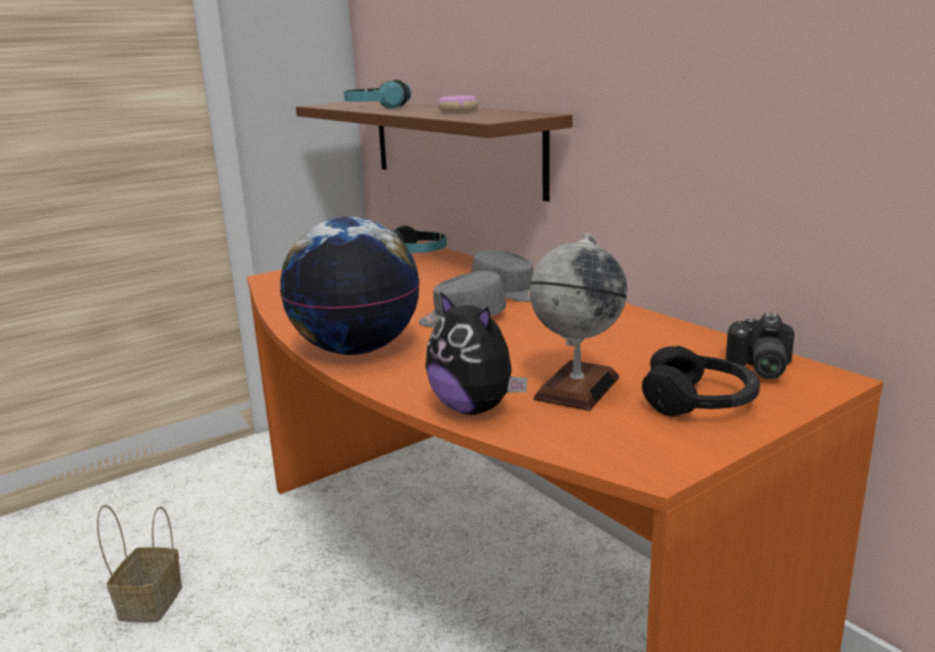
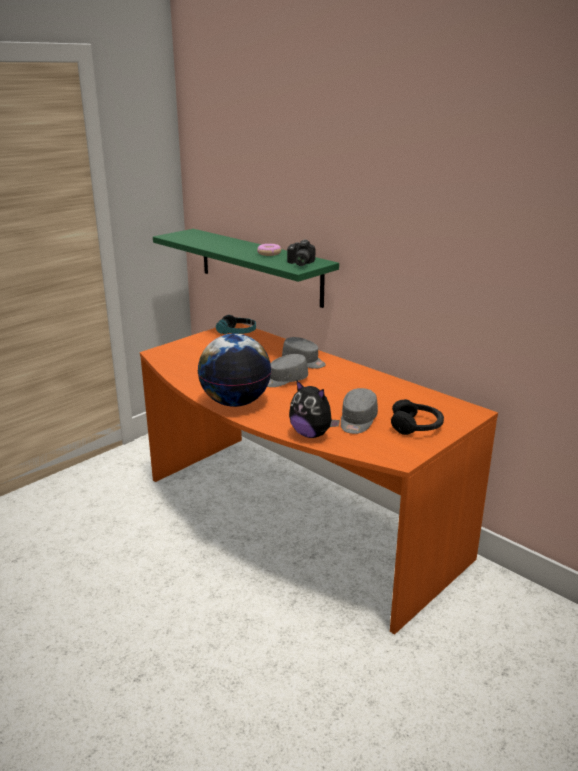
camera: 10 degrees left, 5 degrees up
(150, 601) = (102, 547): basket -> none
(376, 108) = (212, 244): headphones -> none
(454, 145) = (259, 266): brown shelf -> green shelf
(577, 388) = (357, 421): globe -> grey cap
(757, 368) = (441, 407): camera -> camera (299, 263)

